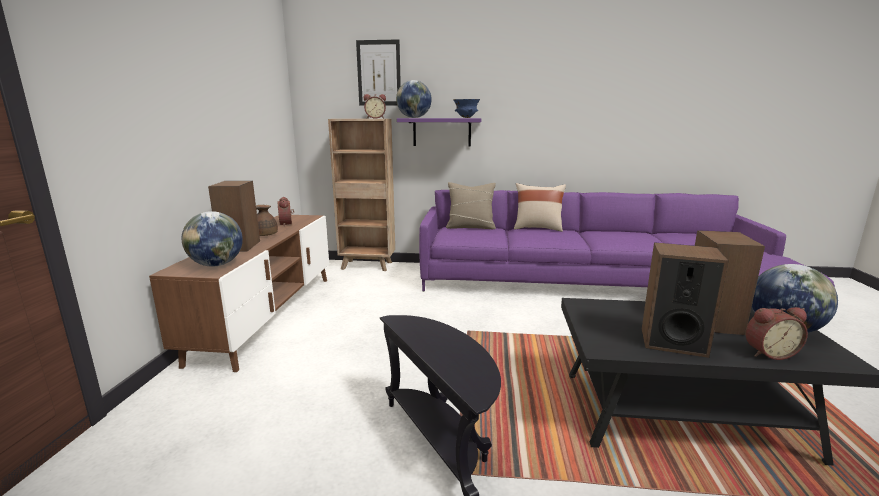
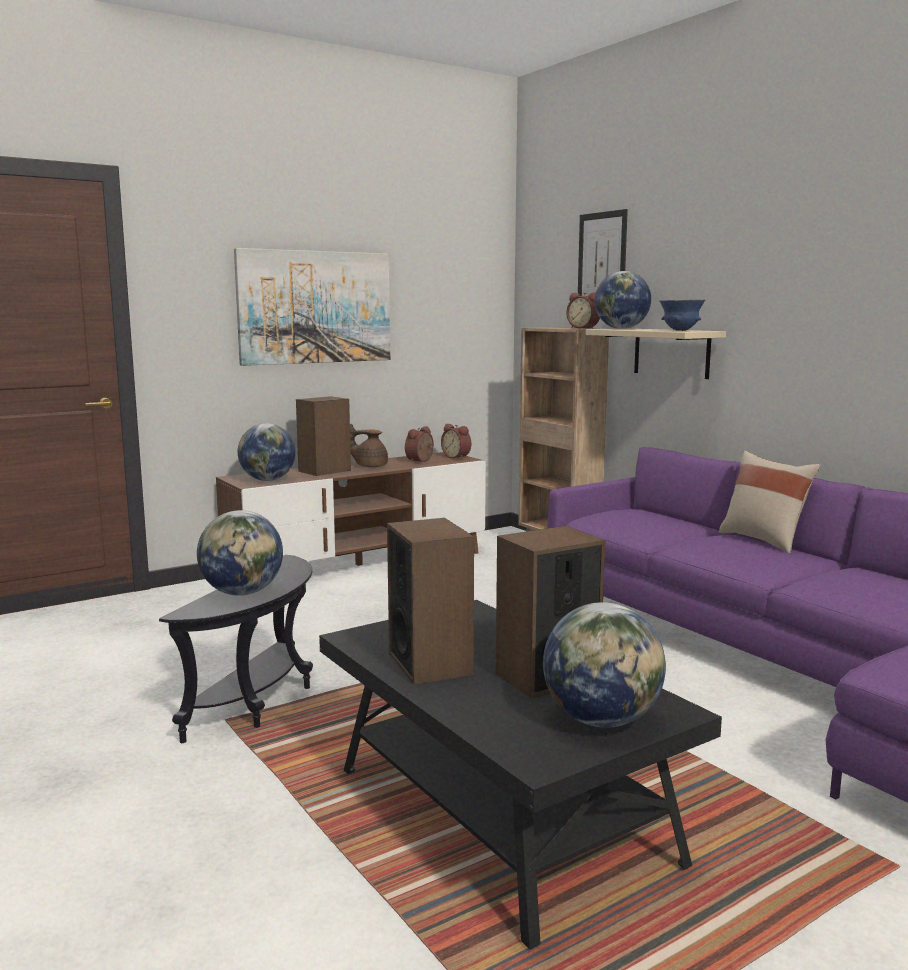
camera: 50 degrees right, 5 degrees down
(192, 99) = (315, 307): none -> picture
(442, 132) = (671, 352): purple shelf -> beige shelf
(455, 357) = (242, 593): none -> globe
(470, 227) = (663, 516): beige pillow -> none
(768, 353) = (486, 714): alarm clock -> alarm clock (457, 457)

